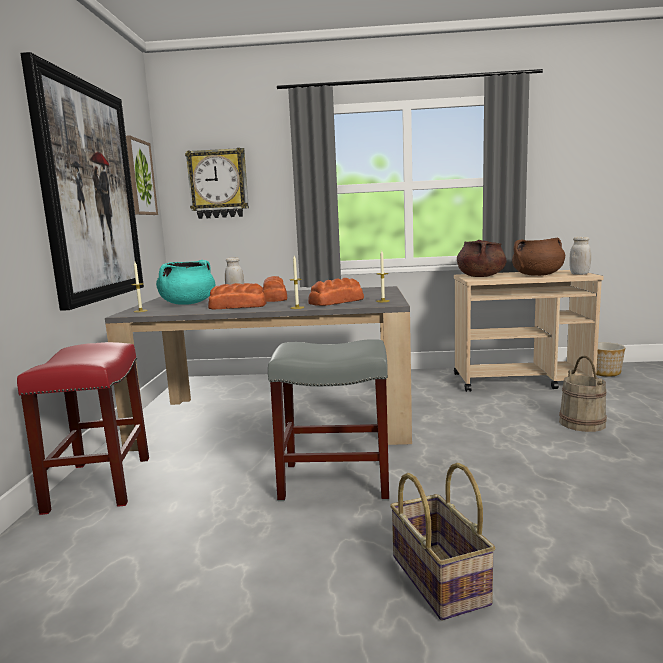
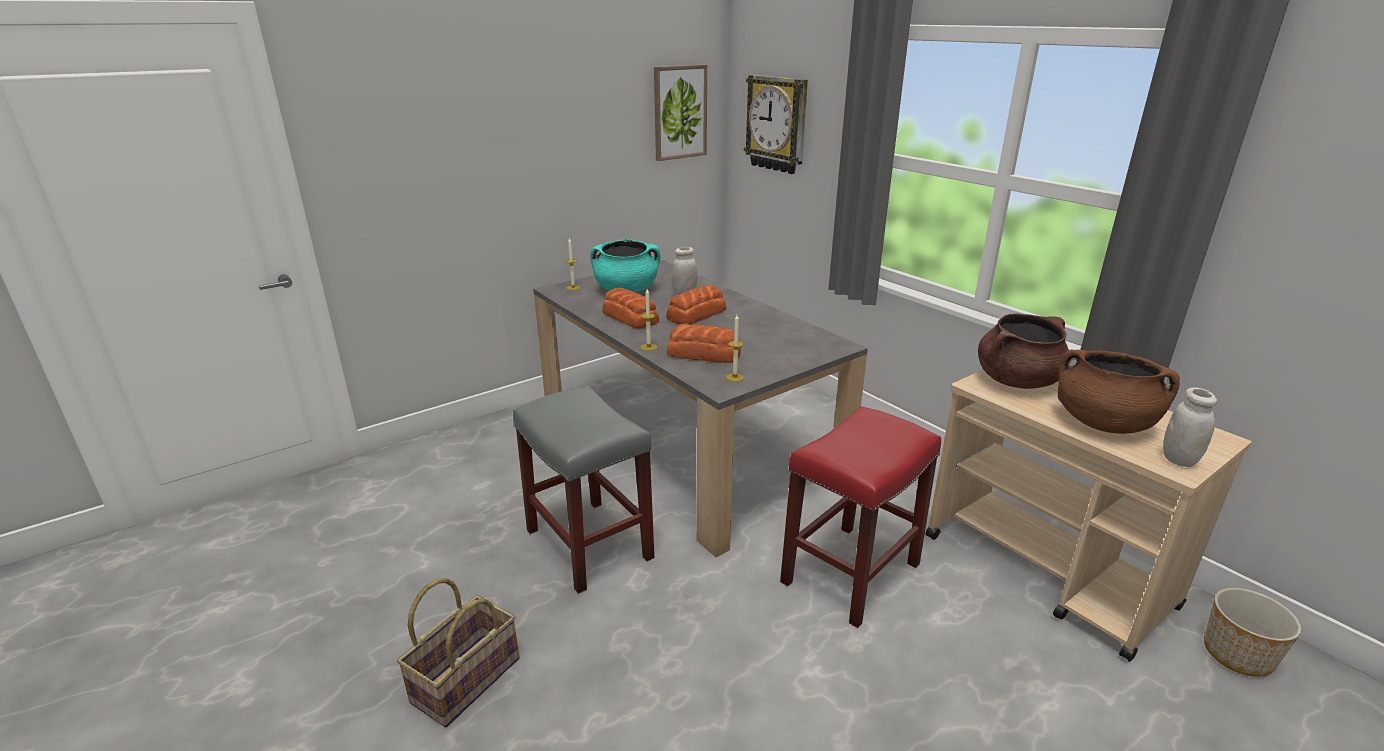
camera: 50 degrees right, 15 degrees up
(89, 193) = (566, 151): picture -> none
(100, 484) = (488, 434): red stool -> red stool (851, 574)
(581, 423) = (943, 684): beige bucket -> none

